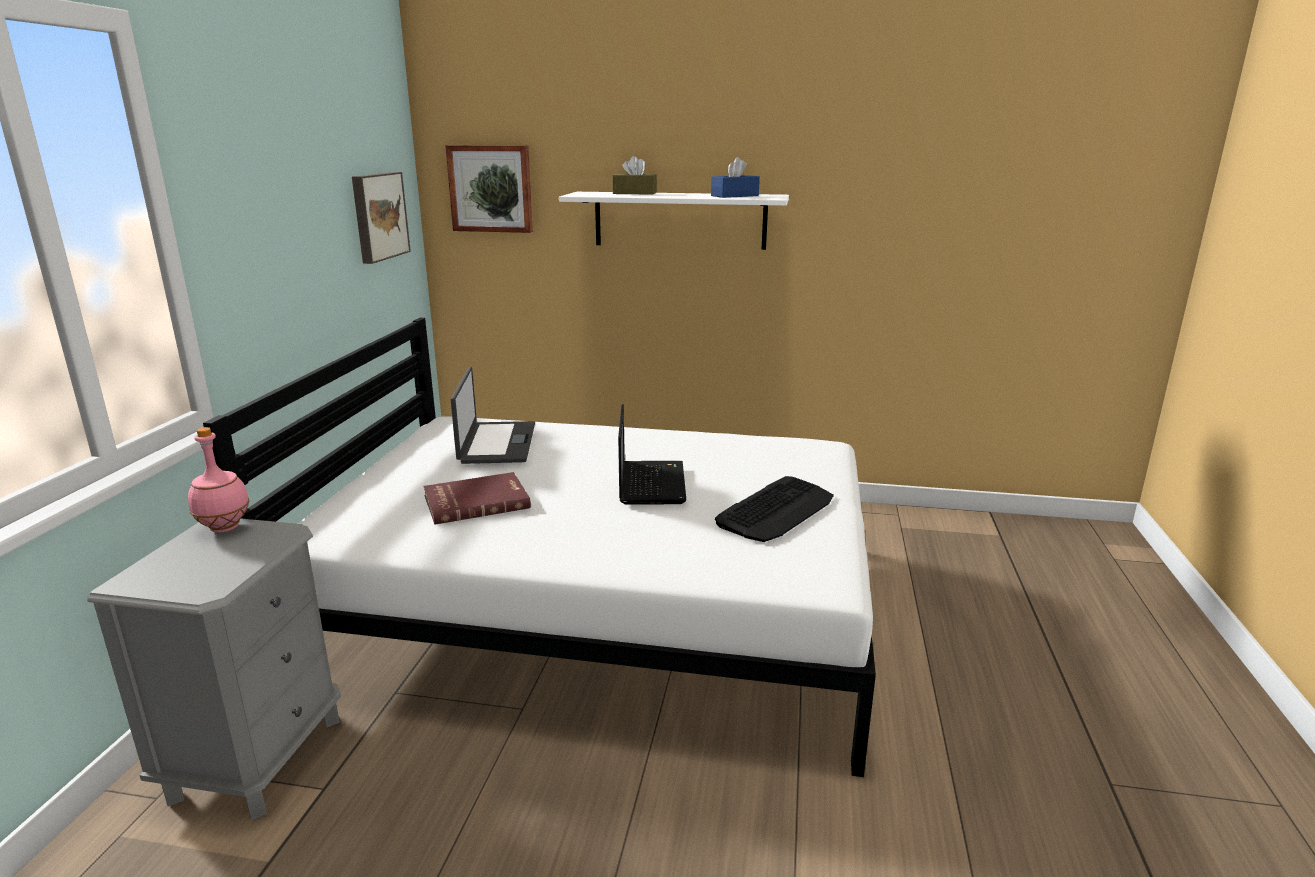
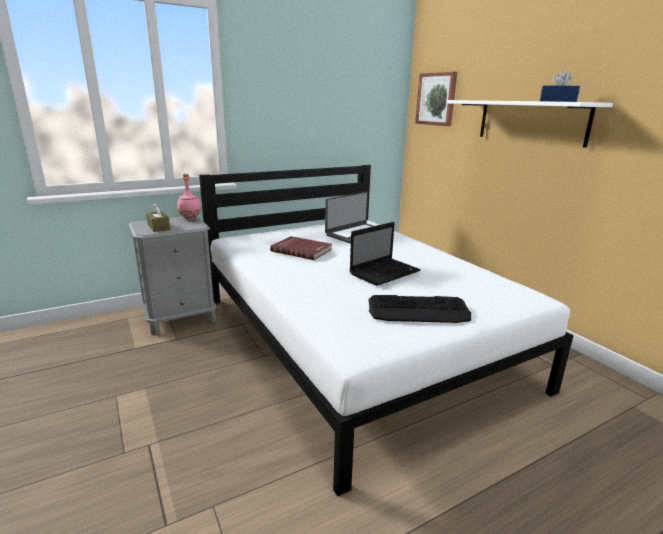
camera: 50 degrees right, 0 degrees up
(378, 216) = (367, 109): picture -> none
(634, 193) = (500, 100): brown tissue box -> brown tissue box (158, 227)

